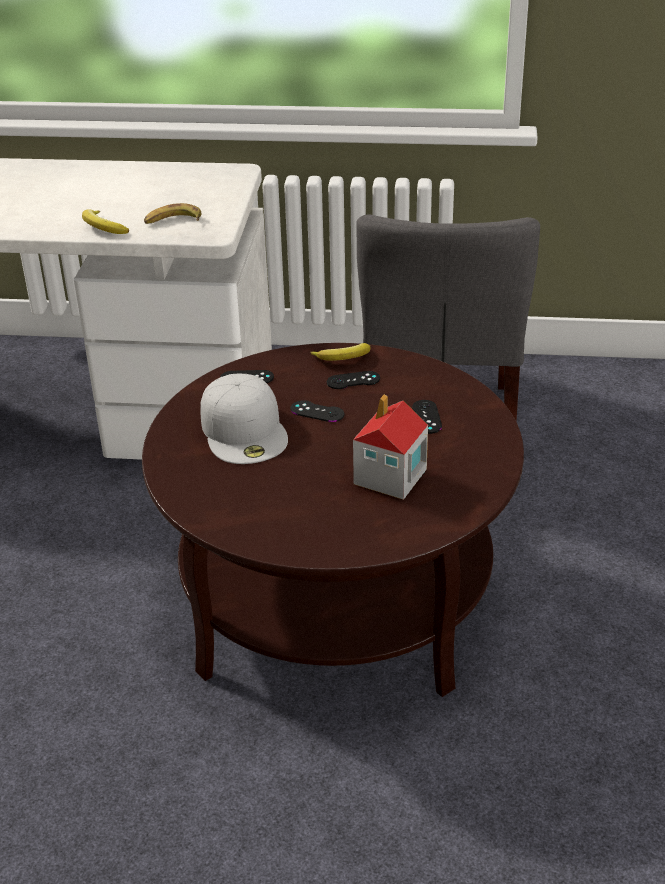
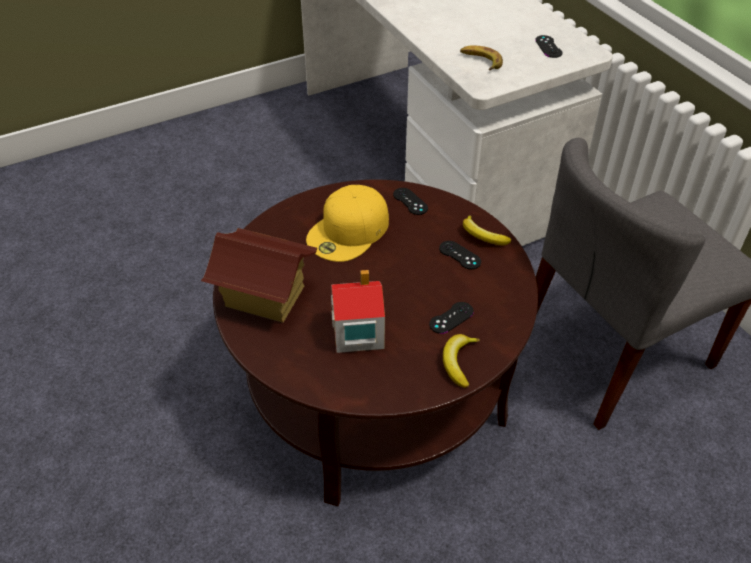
camera: 55 degrees right, 10 degrees up
(103, 228) = (437, 39): banana -> banana (458, 362)
(245, 430) = (349, 231): white cap -> yellow cap
(278, 518) = (264, 297): none -> toy house
(317, 411) = (403, 255): black game controller -> black game controller (548, 47)

